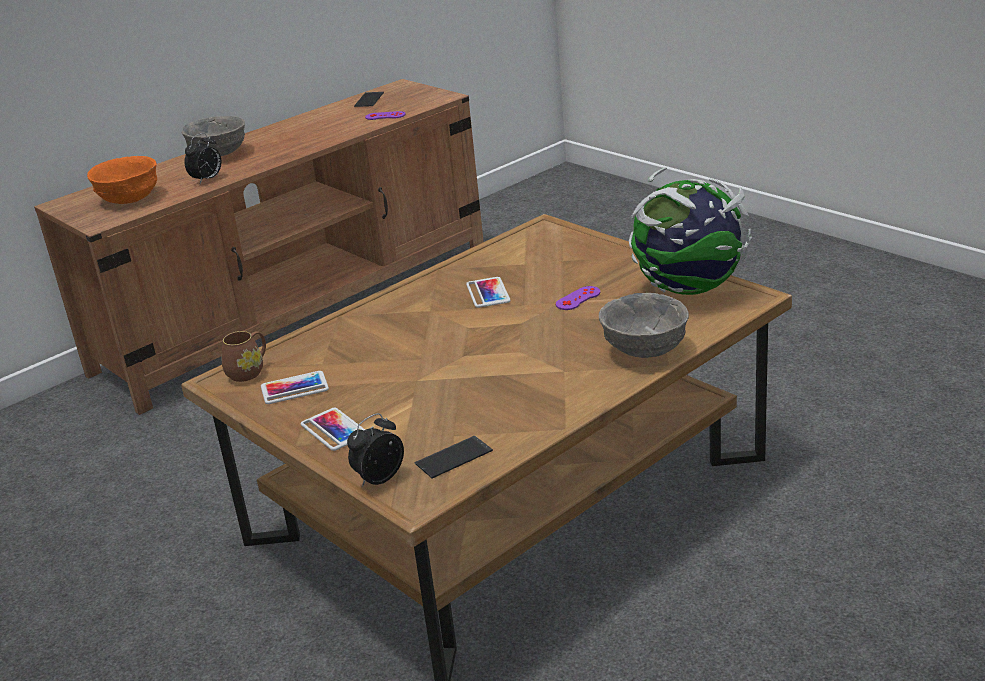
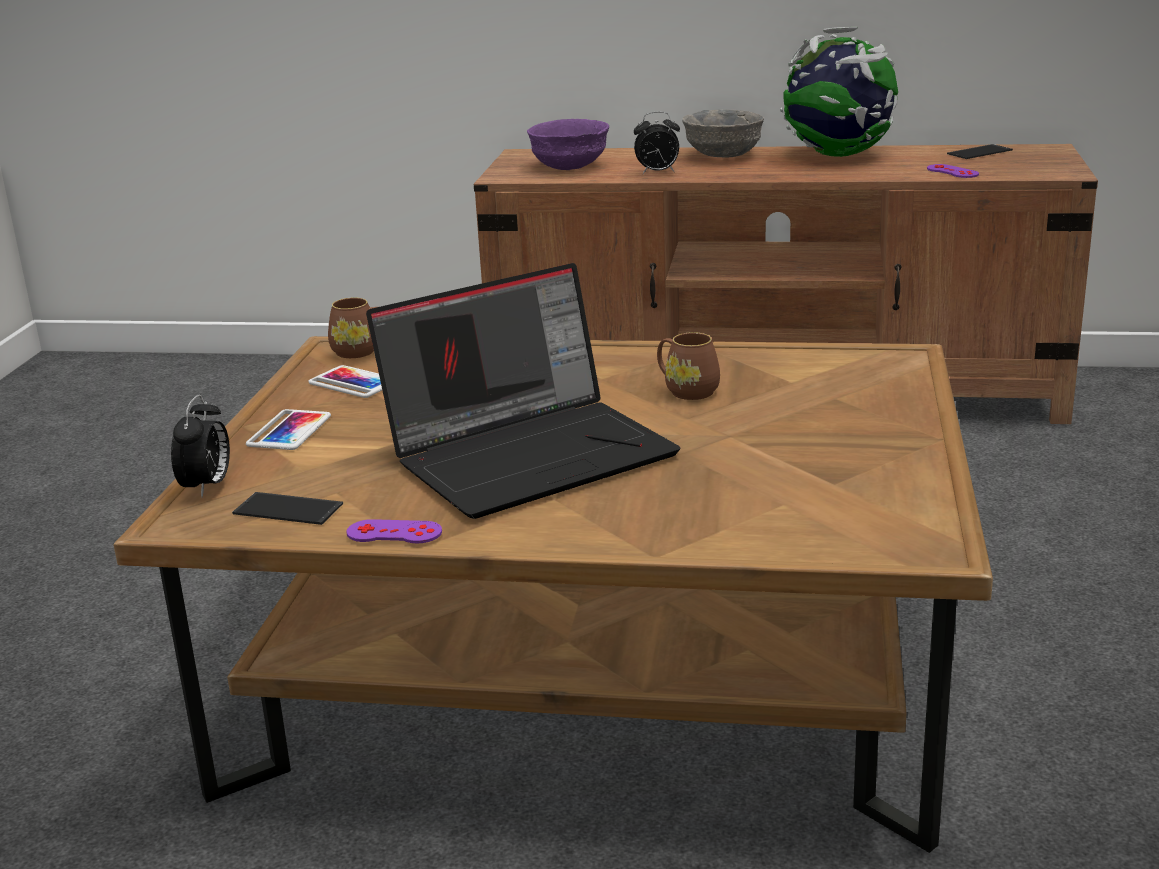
camera: 50 degrees right, 5 degrees down
(130, 198) = (571, 166): orange bowl -> purple bowl
(379, 478) = (207, 487): alarm clock -> alarm clock turned 90 degrees clockwise
(488, 293) = (686, 390): phone -> brown mug
(497, 360) = (531, 453): none -> laptop
(578, 298) = (749, 441): purple game controller -> purple game controller (394, 532)
(643, 349) = (668, 525): grey bowl -> none
(689, 289) = (886, 498): globe -> globe (839, 155)

